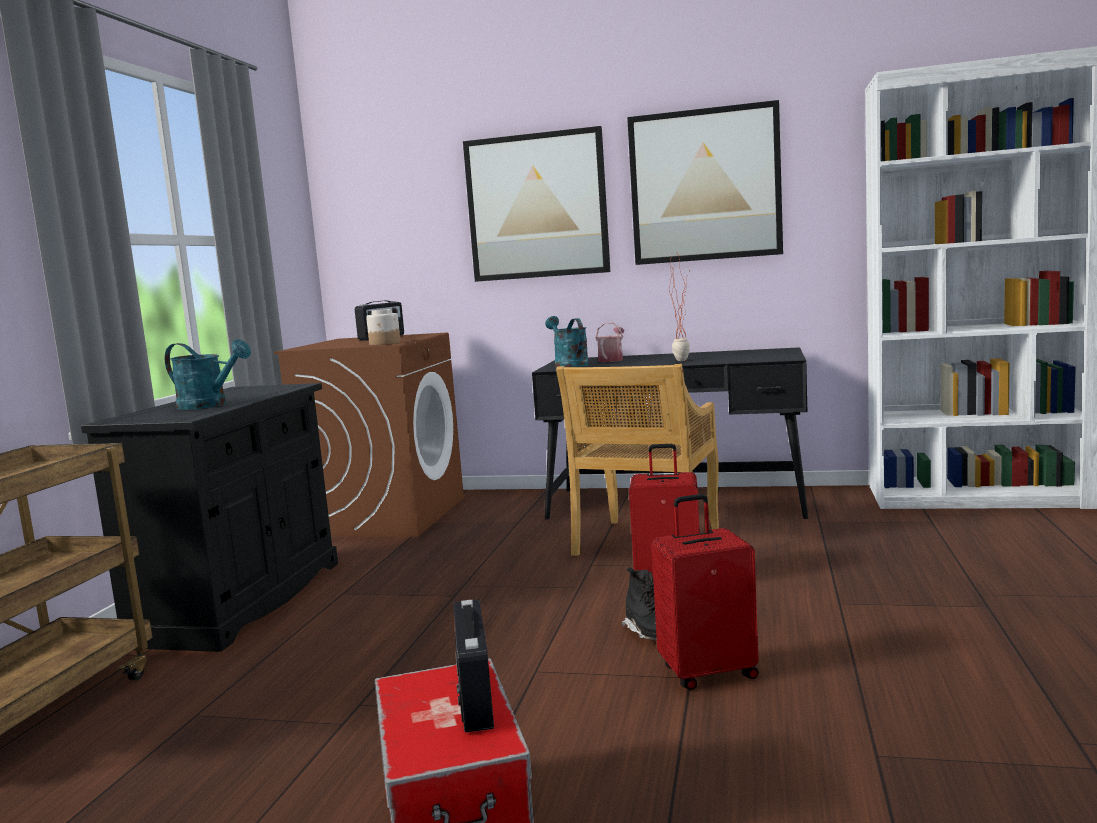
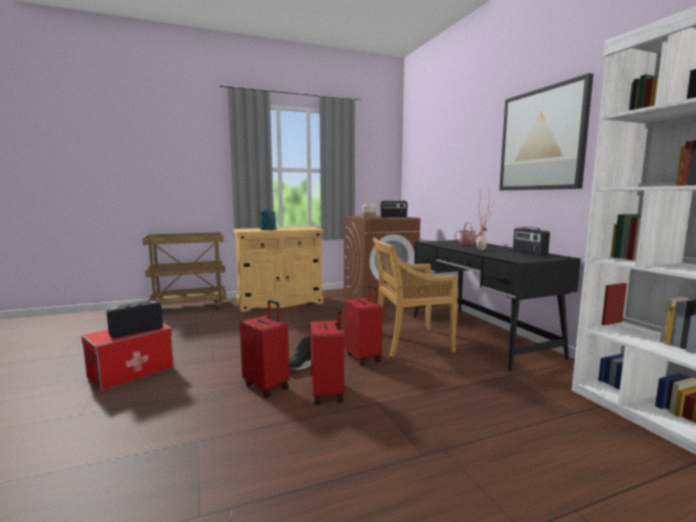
camera: 55 degrees right, 0 degrees up
(241, 601) = (280, 302): black cabinet -> beige cabinet
(537, 206) = (466, 155): picture -> none
(568, 365) = (443, 242): turquoise watering can -> none
(738, 353) = (529, 253): none -> radio
(780, 629) = (328, 393): none -> red suitcase

